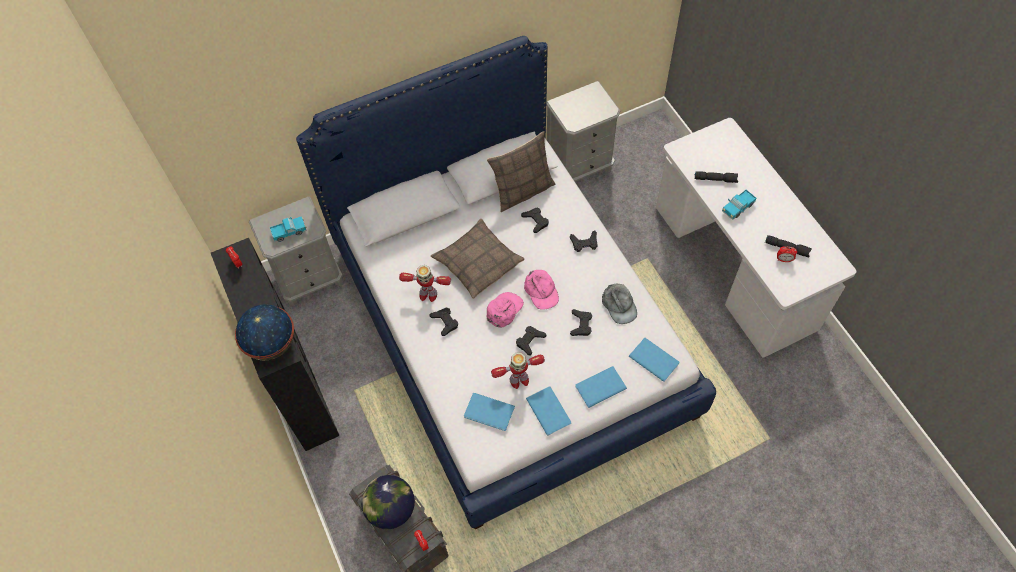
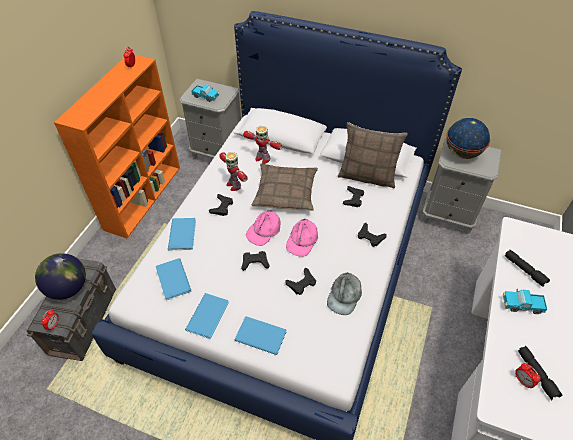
camera: 45 degrees right, 10 degrees down
(272, 344) = (84, 112): globe -> globe (462, 153)
(298, 385) = (144, 196): black bookcase -> orange bookcase
(504, 310) = (264, 230): pink cap -> pink cap turned 135 degrees clockwise
(518, 380) = (215, 278): toy robot -> toy robot (262, 158)
(653, 358) = (324, 355): blue book -> blue book (183, 233)

